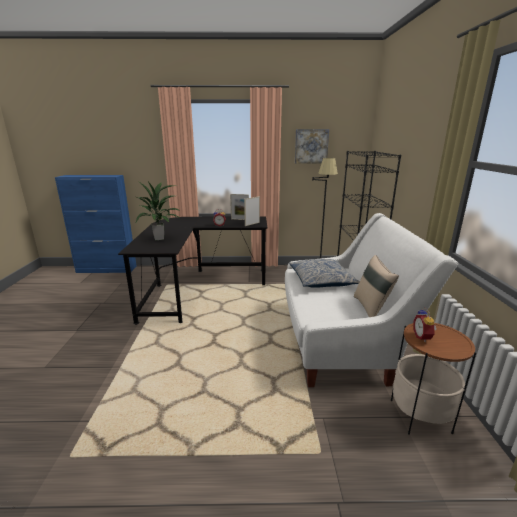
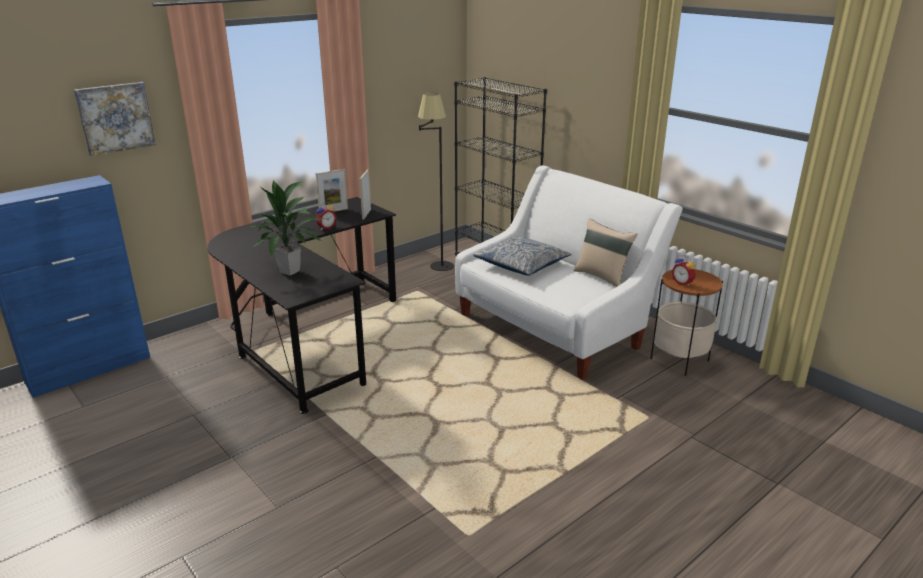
camera: 40 degrees left, 5 degrees up
(311, 146) = (397, 77): picture -> picture (115, 118)

